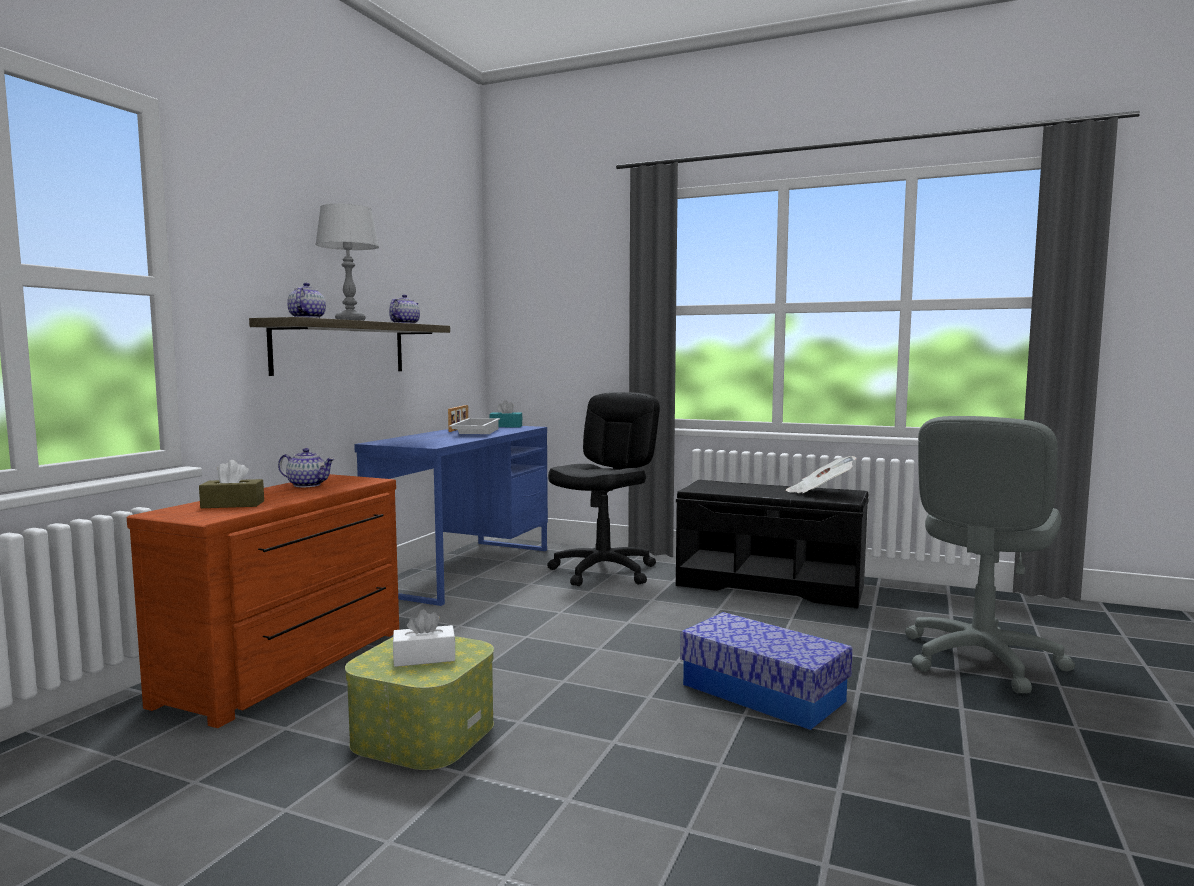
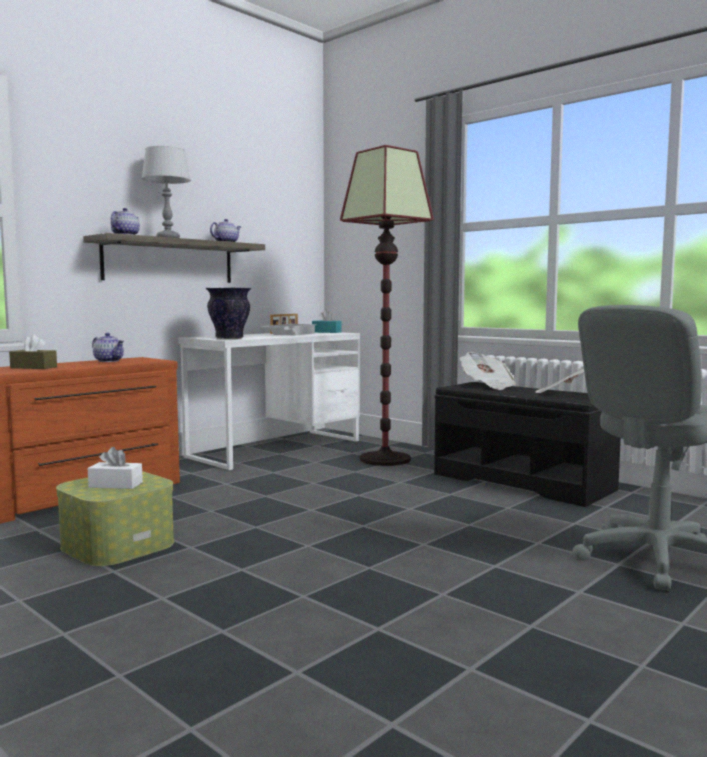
camera: 20 degrees right, 0 degrees up
(429, 443) = (230, 338): none -> vase
(464, 569) = (276, 448): blue desk -> white desk
(604, 572) = (385, 459): black office chair -> floor lamp
(726, 485) = (487, 386): none -> newspaper
(762, 693) = (405, 555): storage box -> none

